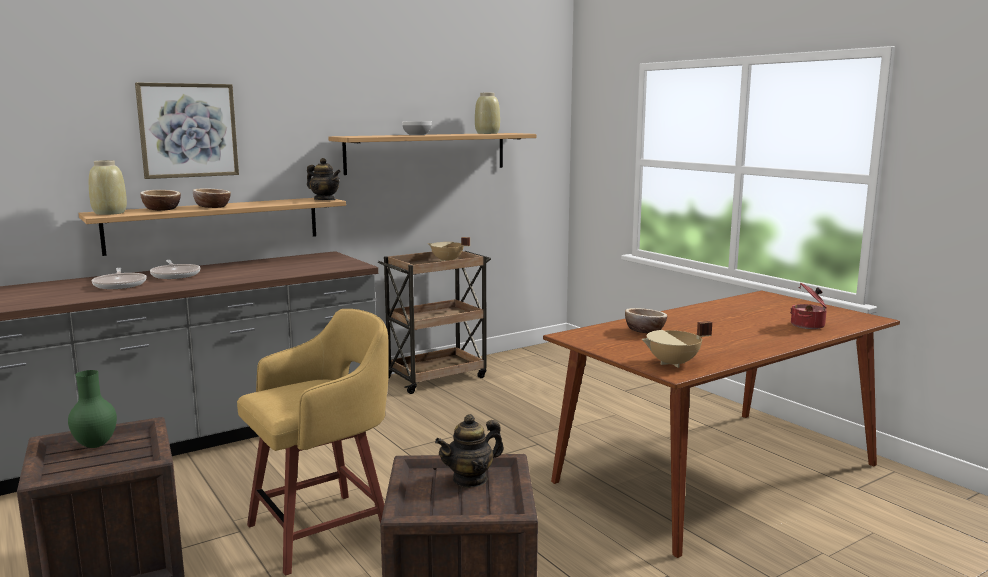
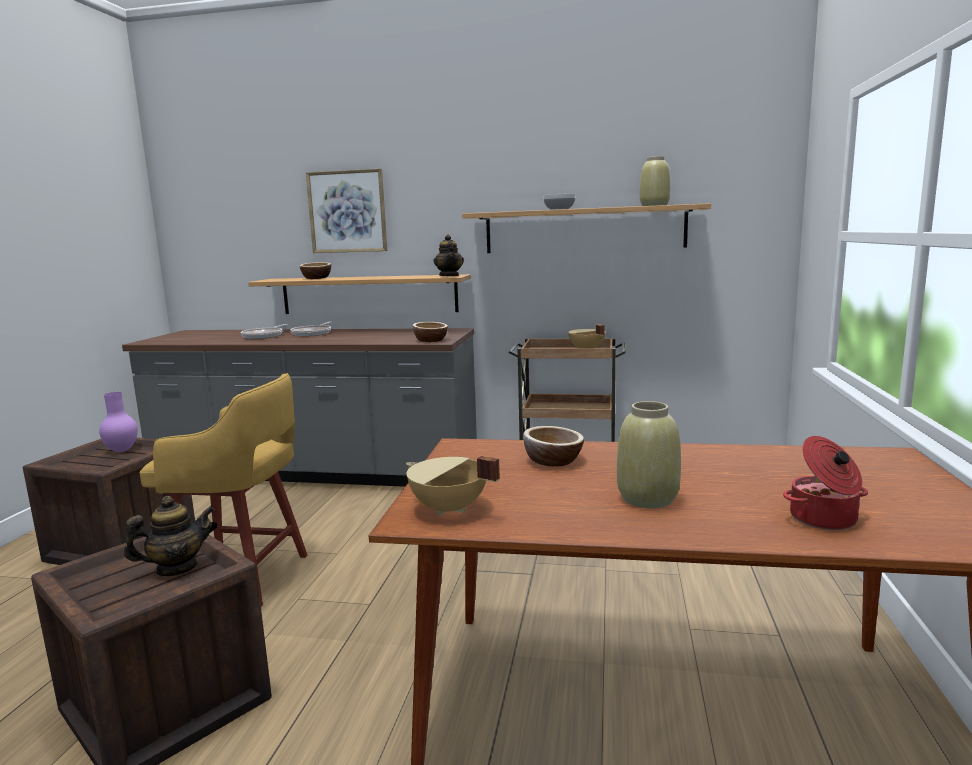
camera: 45 degrees right, 0 degrees up
(95, 445) = (122, 450): green vase -> purple vase
(110, 213) = (278, 279): beige vase -> beige vase (648, 498)
(212, 207) = (350, 278): bowl -> bowl (430, 340)
(470, 479) = (176, 568): teapot -> teapot turned 135 degrees clockwise

